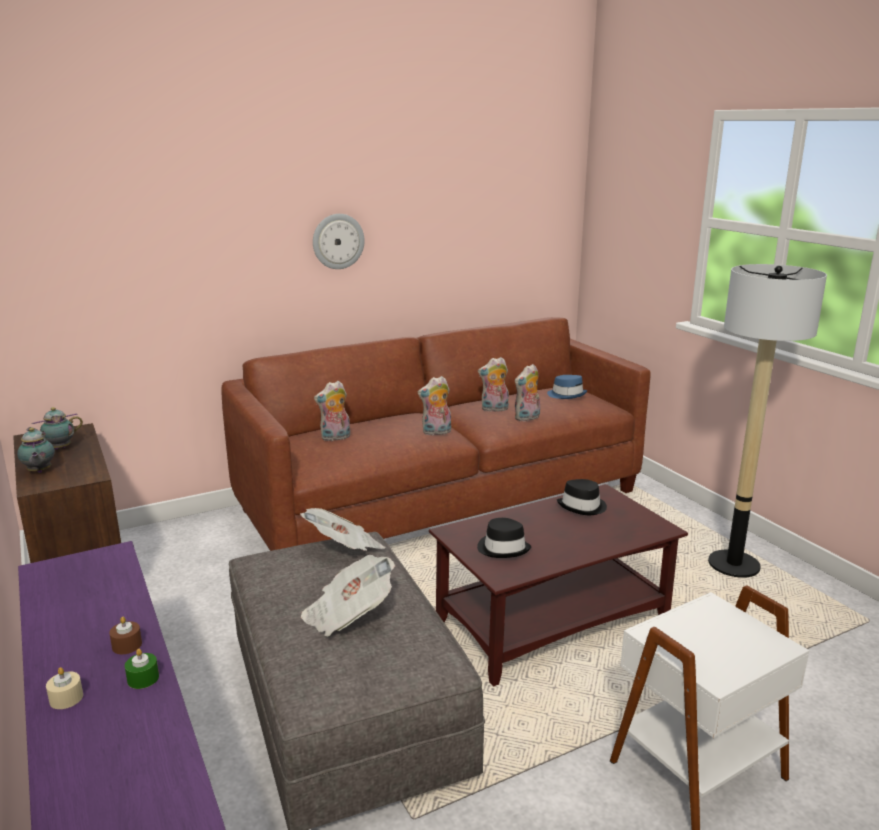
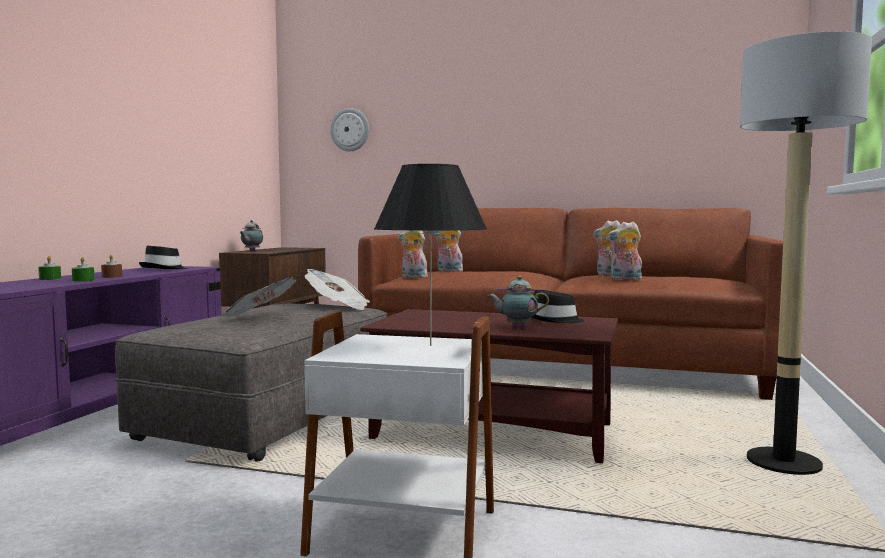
camera: 45 degrees right, 15 degrees down
(58, 448) = (283, 249): teapot -> teapot (517, 327)
(66, 698) = (50, 279): beige candle -> green candle
(338, 241) = (517, 129): wall clock -> wall clock (350, 129)
(436, 432) = (522, 274): plush toy -> plush toy (412, 277)
(503, 548) = (426, 319): black hat -> black hat (164, 269)
(566, 395) = (706, 276): blue hat -> none
(714, 624) = (431, 345): none -> black table lamp

